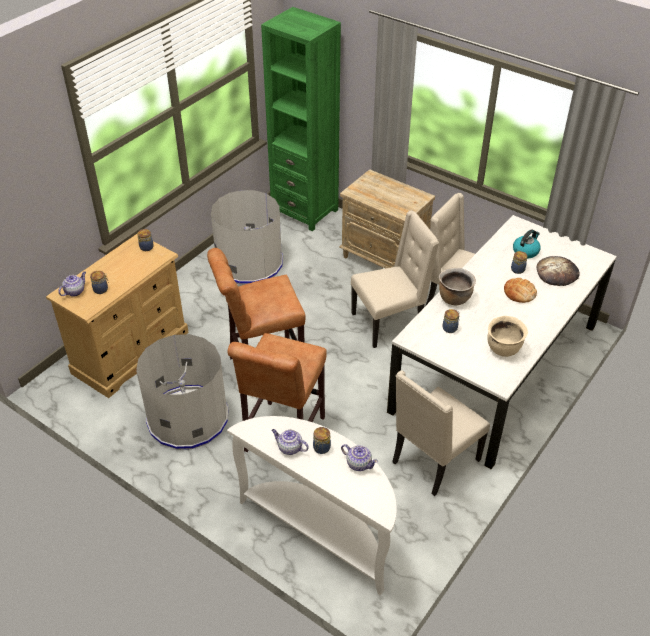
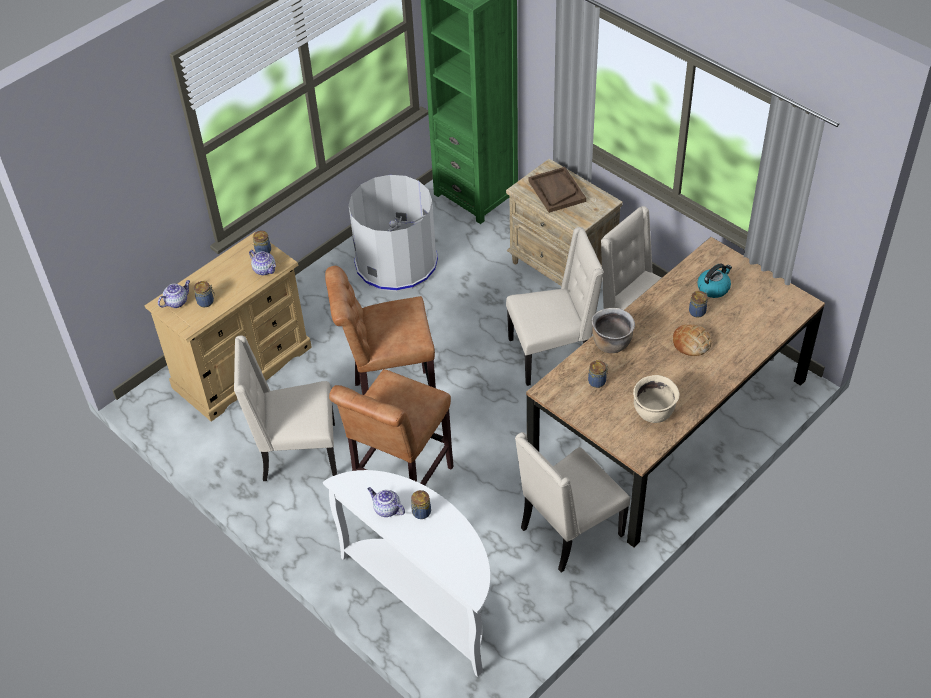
camera: 10 degrees right, 5 degrees up
(188, 418) = (297, 453): grey trash can -> beige chair
(358, 463) = (458, 534): teapot -> teapot (264, 269)
(381, 191) = (556, 191): none -> brown tray
(495, 367) = (669, 422): white dining table -> brown dining table
(557, 273) = (744, 320): bread -> none

